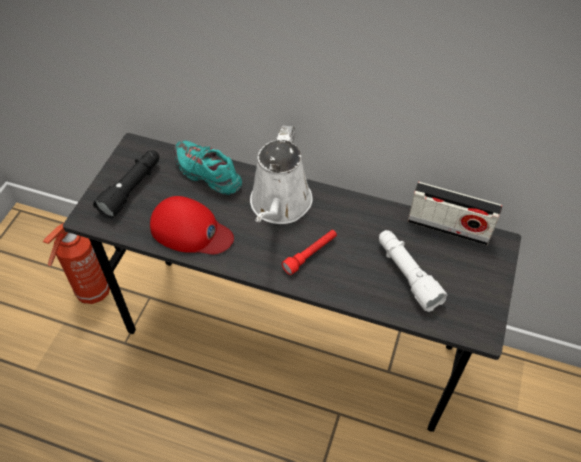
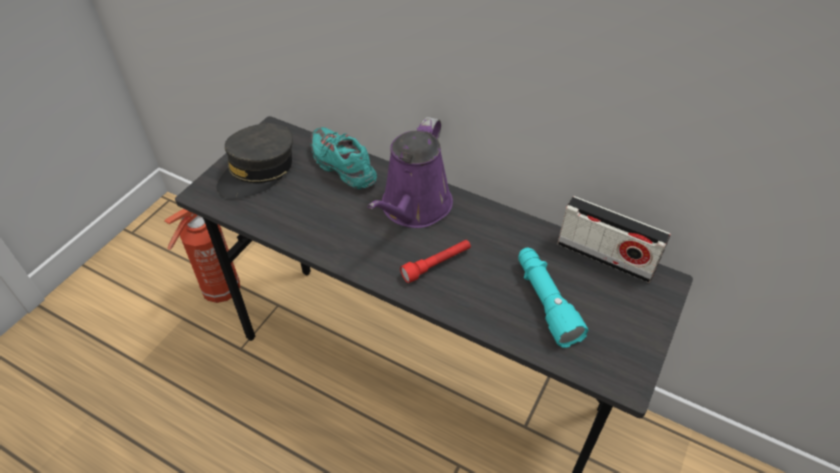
camera: 10 degrees right, 5 degrees down
(132, 189) = (258, 171): black flashlight -> grey cap
(191, 231) = (309, 222): red cap -> none
(279, 205) = (414, 208): white watering can -> purple watering can
(407, 274) = (545, 302): white flashlight -> turquoise flashlight

